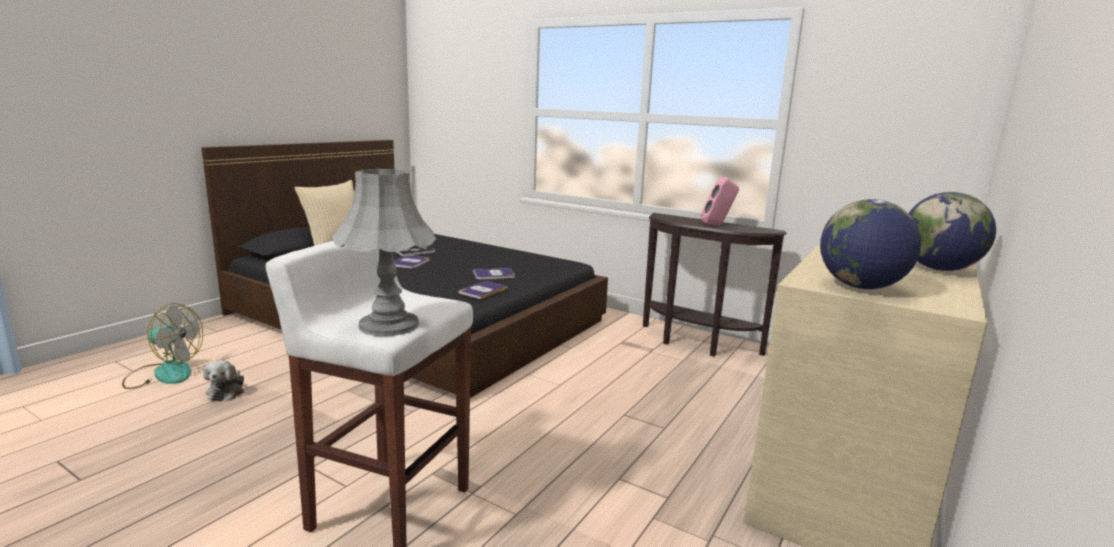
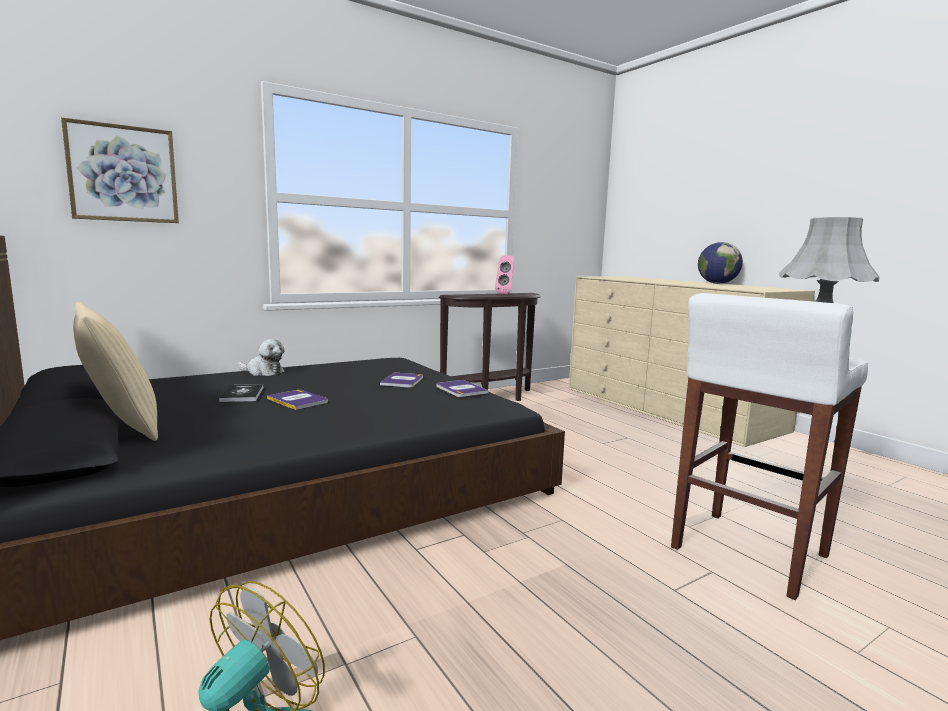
camera: 65 degrees left, 5 degrees down
(226, 391) = (418, 660): plush toy -> plush toy (263, 372)
(457, 100) = (123, 174): none -> picture
(861, 287) = (764, 289): globe -> none

